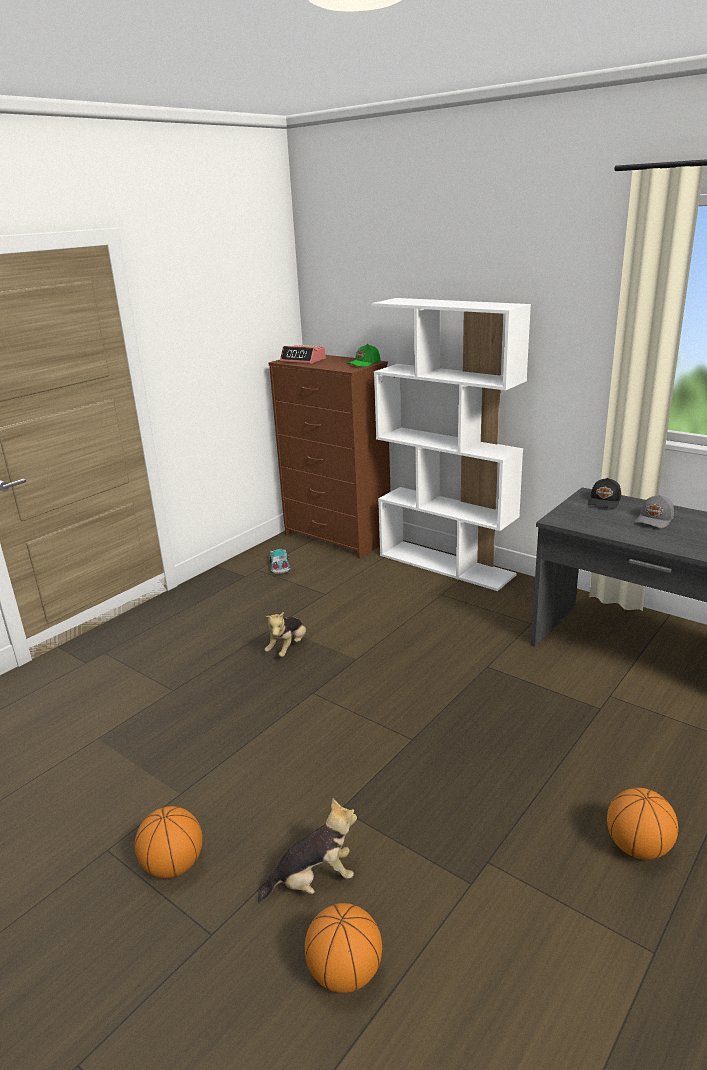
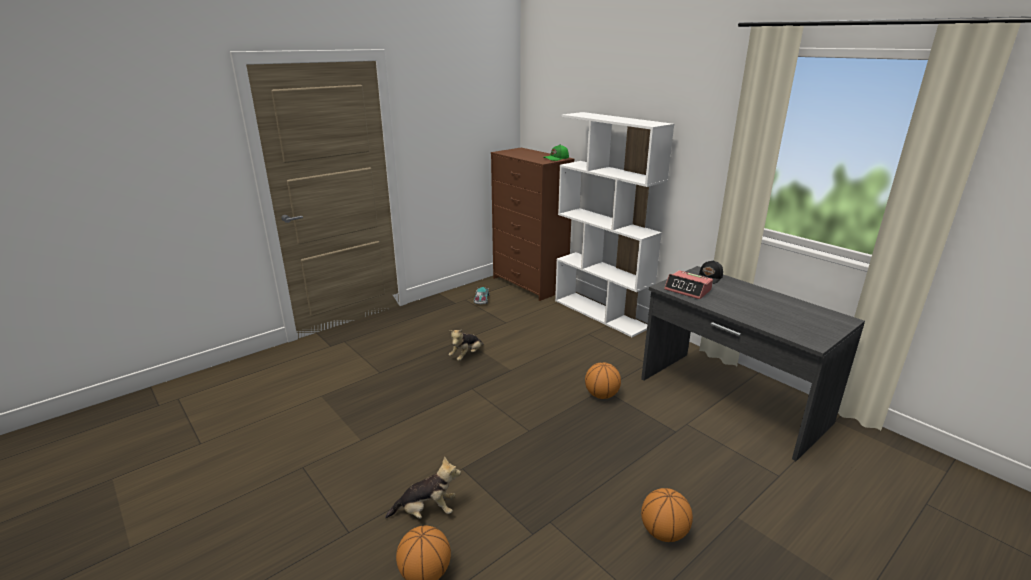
camera: 10 degrees right, 0 degrees up
(173, 865) = (340, 484): basketball -> basketball (601, 395)
(303, 360) = (515, 153): alarm clock -> alarm clock (688, 290)
(655, 520) = (741, 296): grey cap -> none

